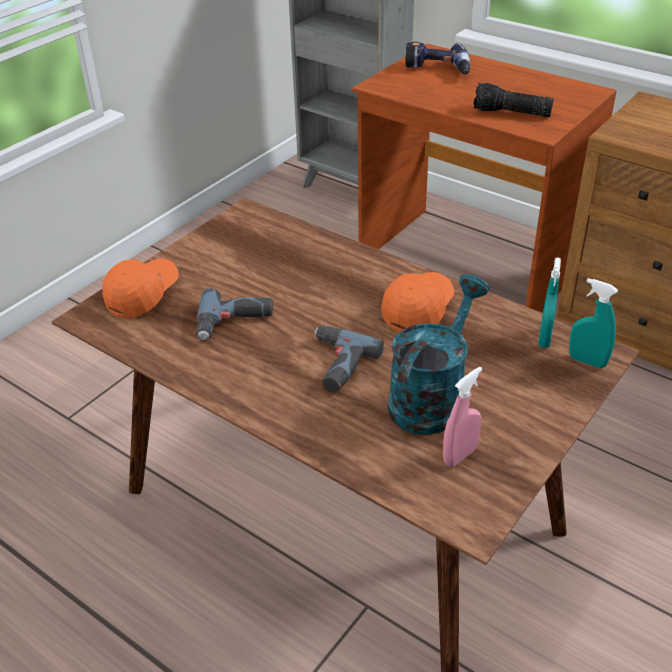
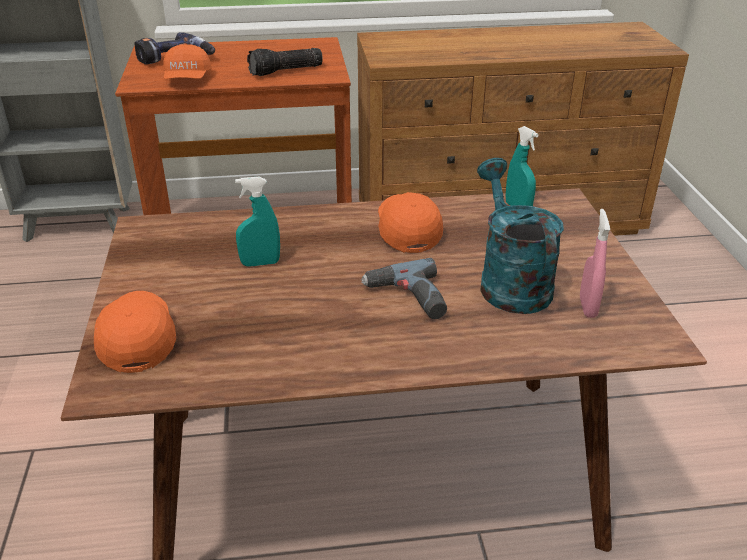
camera: 45 degrees left, 5 degrees down
(235, 323) = (272, 314): power drill -> none
(420, 93) = (187, 79): none -> orange cap
(587, 361) = (563, 208): turquoise spray bottle -> turquoise spray bottle (260, 263)

